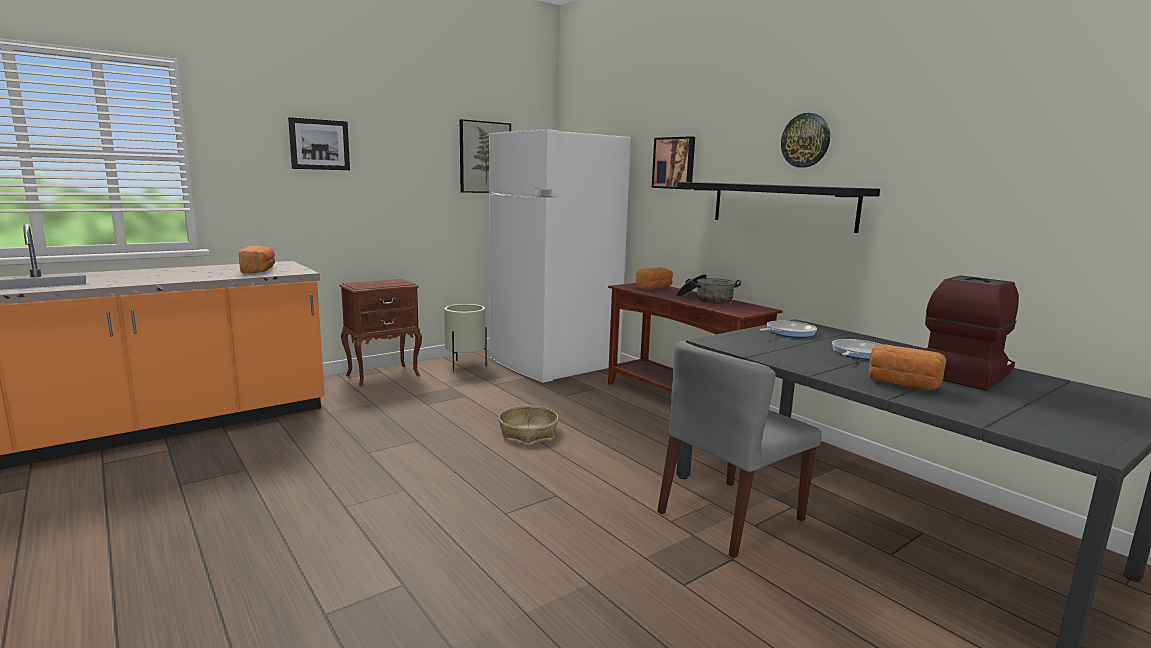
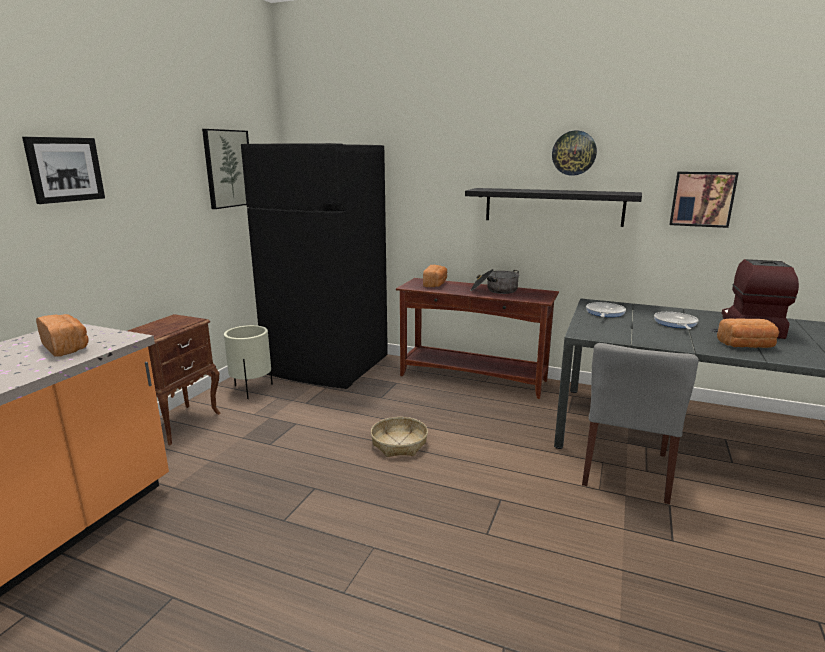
camera: 30 degrees left, 5 degrees up
(553, 362) = (327, 364): white fridge -> black fridge
(674, 163) = (437, 170): picture -> picture (702, 199)

